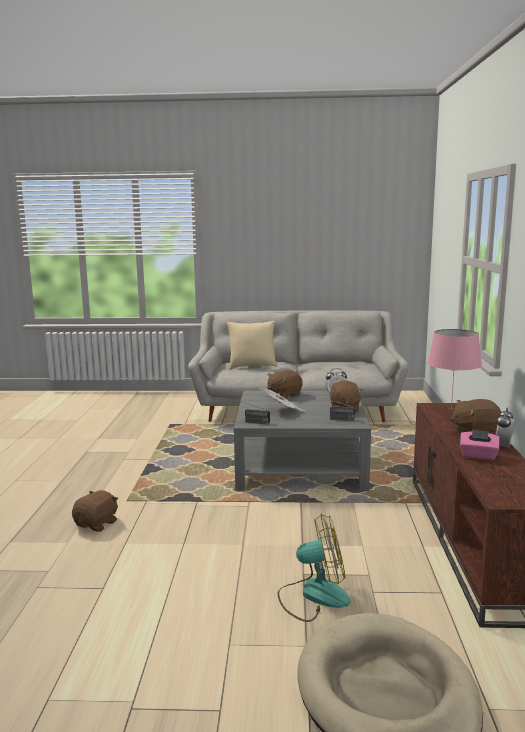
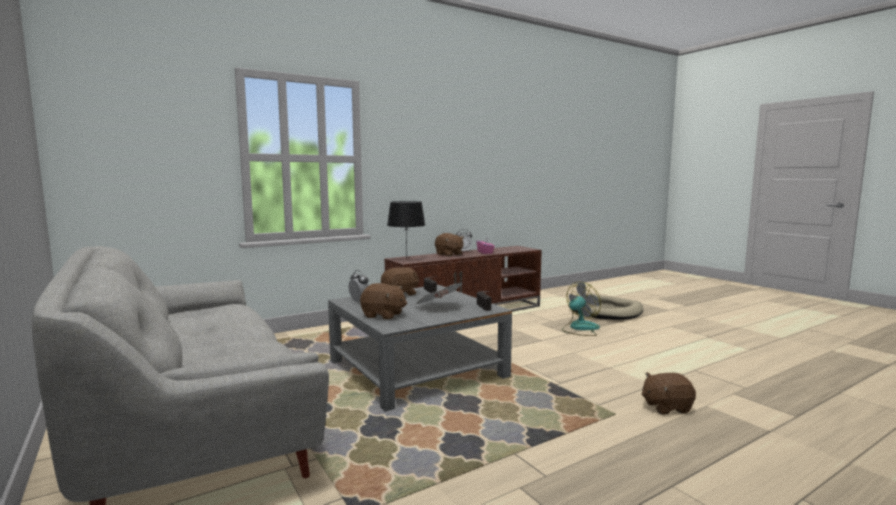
camera: 125 degrees left, 5 degrees down
(252, 366) = (230, 359): beige pillow -> none
(313, 595) = (580, 328): fan -> fan turned 90 degrees clockwise
(451, 408) = (406, 259): pink table lamp -> black table lamp

